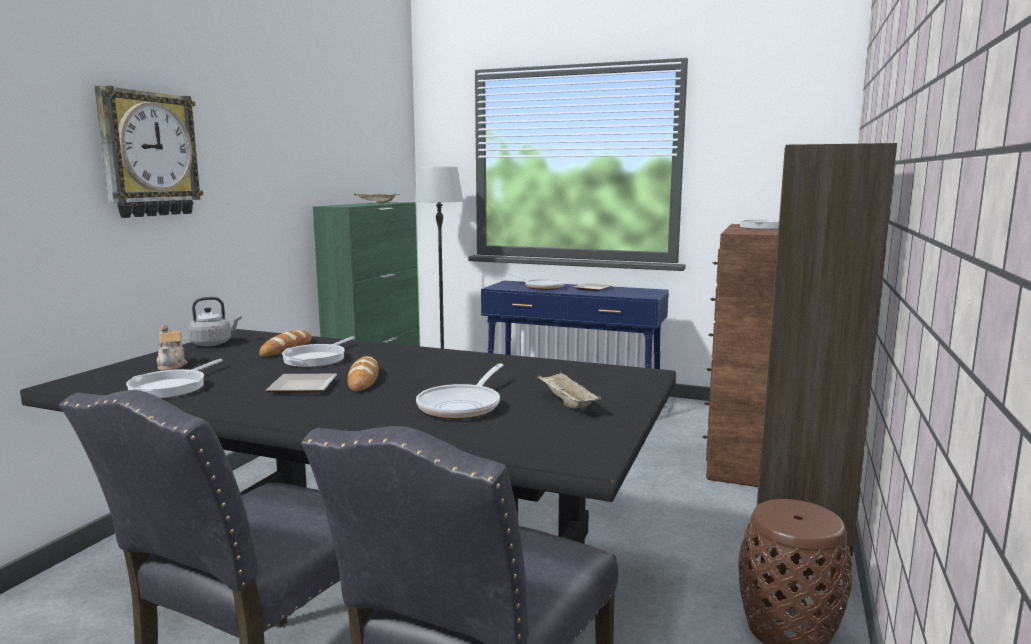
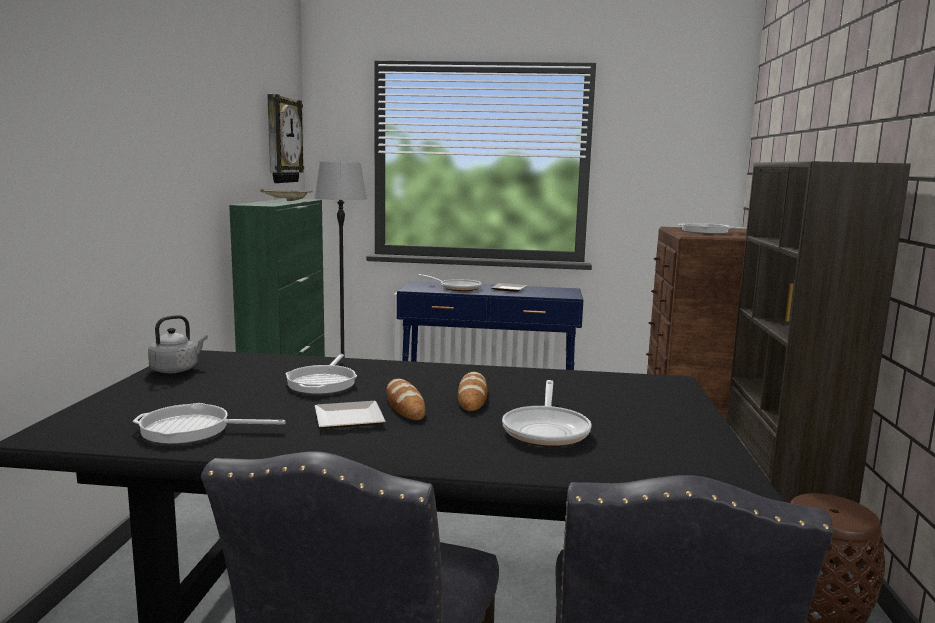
camera: 15 degrees left, 0 degrees up
(148, 154) = (85, 146): wall clock -> wall clock (282, 140)
(171, 387) = (192, 429): frying pan -> frying pan turned 90 degrees clockwise
(172, 365) = (158, 400): teapot -> none
(286, 348) = (273, 371): bread -> bread (472, 396)
(566, 403) = (641, 419): beige tray -> none

